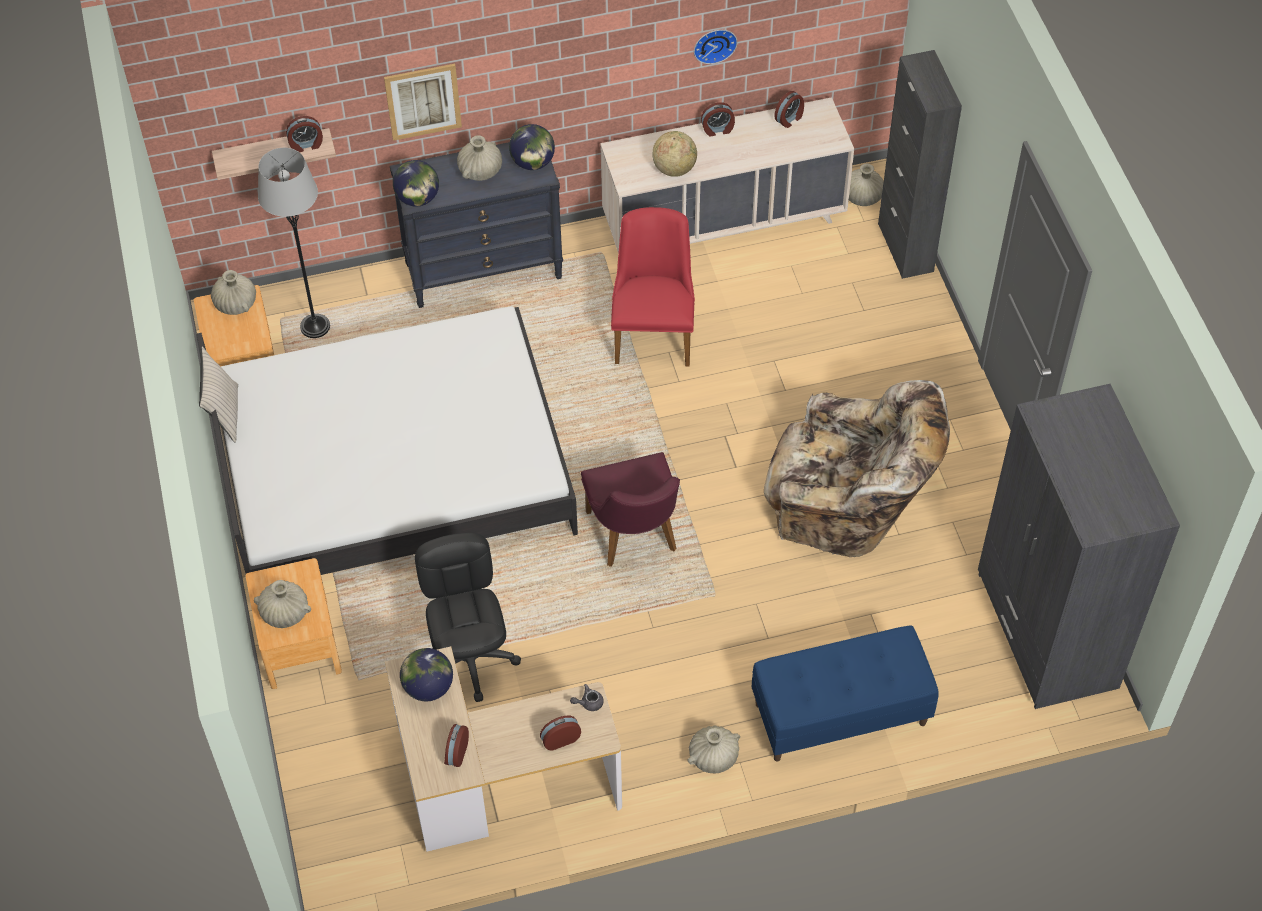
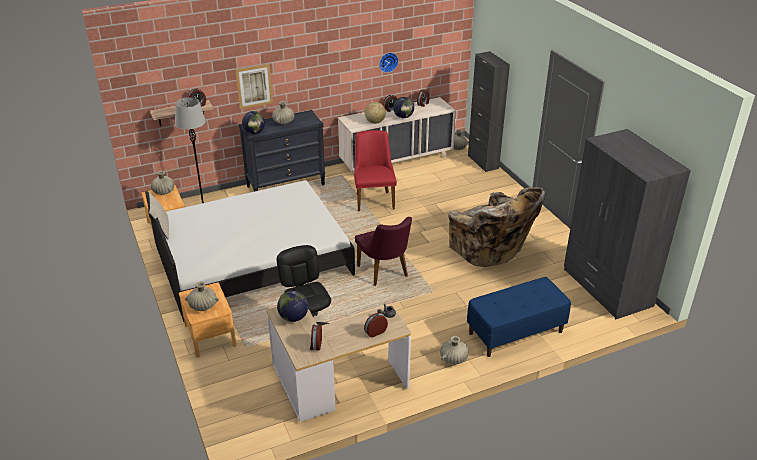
camera: 10 degrees left, 20 degrees down
(532, 162) = (308, 118): globe -> globe (403, 117)
(848, 507) = (489, 251): beige armchair -> beige armchair turned 45 degrees clockwise

